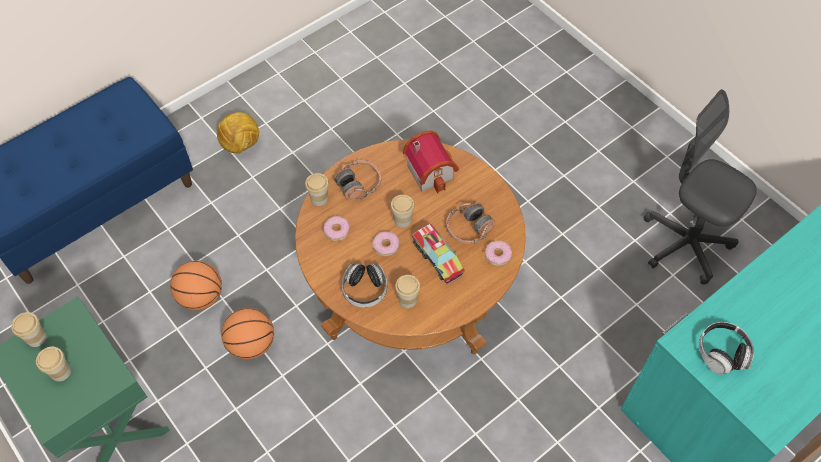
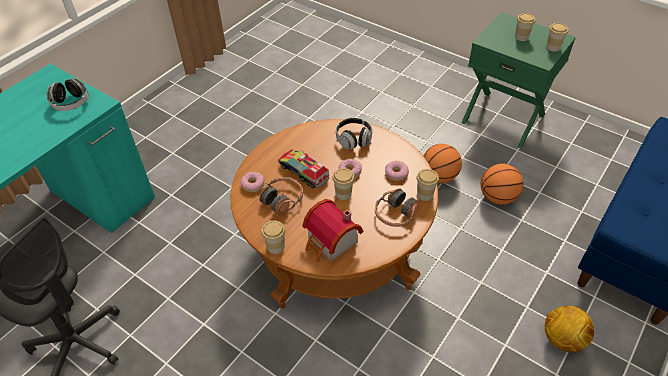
camera: 165 degrees right, 10 degrees down
(407, 300) = (318, 140): cup -> cup (275, 247)

